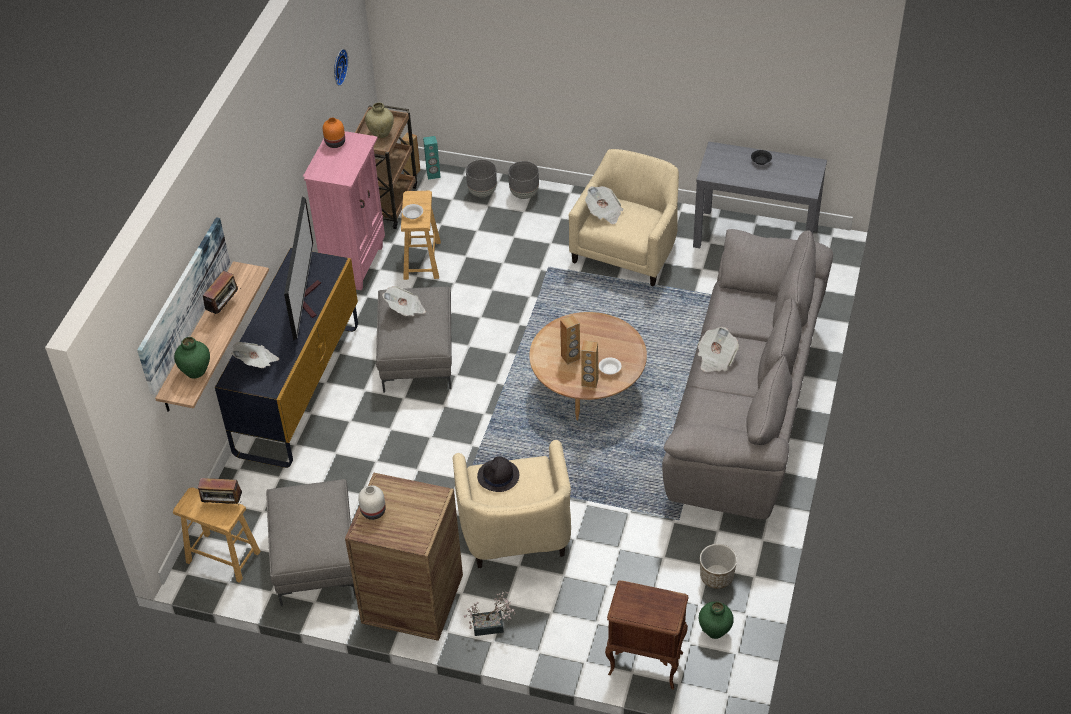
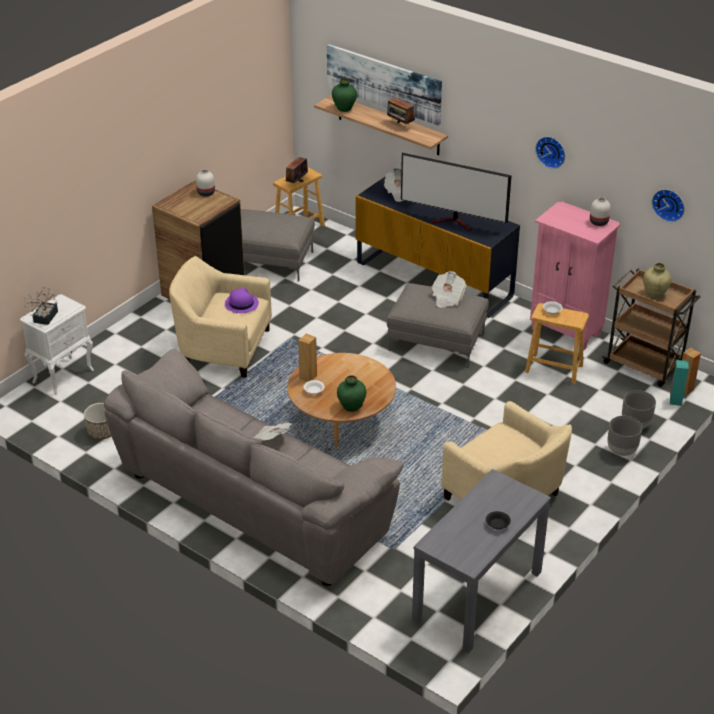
camera: 110 degrees right, 10 degrees down
(284, 146) = (551, 151): none -> wall clock
(335, 142) = (599, 222): orange vase -> white vase
(492, 626) = (153, 319): potted plant -> potted plant (44, 318)
(498, 476) = (241, 304): black hat -> purple hat
(570, 357) = (342, 374): brown speaker -> none
(604, 212) = (513, 436): newspaper -> none
(645, 664) = (63, 376): brown nightstand -> white nightstand
(714, 631) = (58, 416): green vase -> green vase (351, 407)

